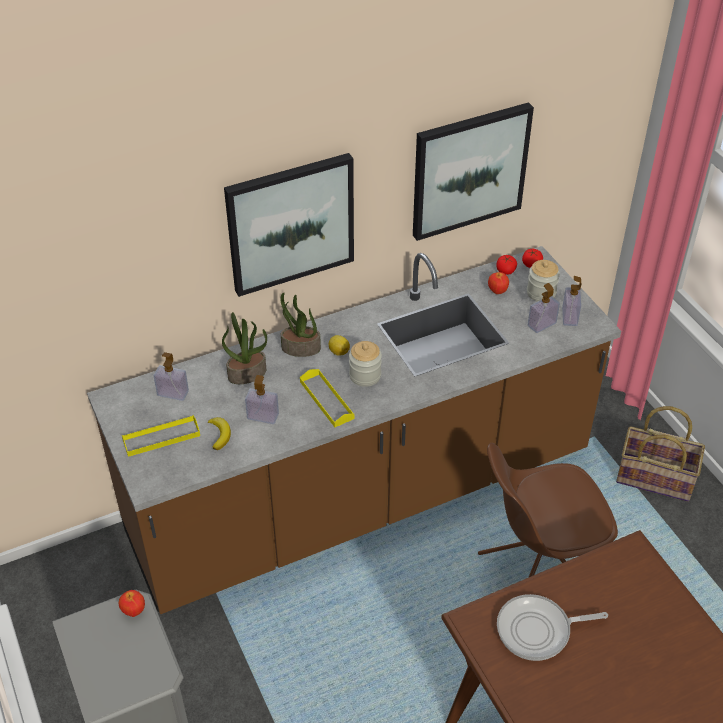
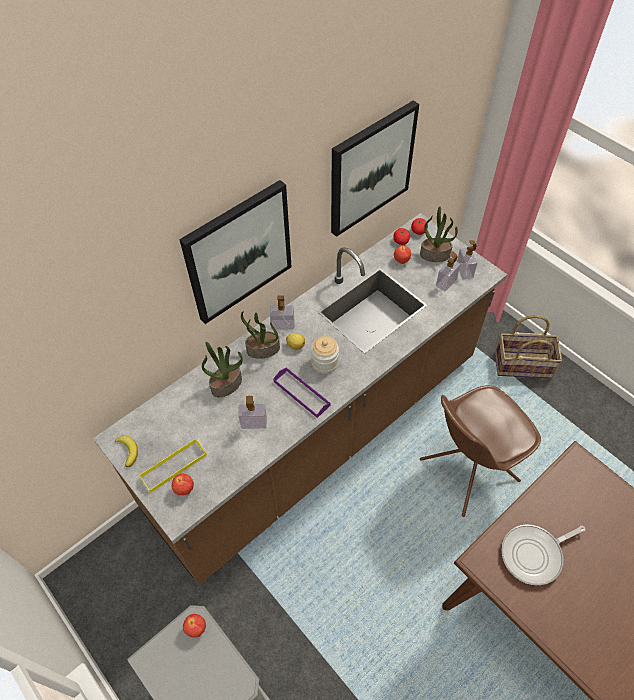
camera: 15 degrees left, 10 degrees up
(165, 462) = (184, 489): none -> apple
(173, 393) = (169, 419): soap dispenser -> soap dispenser (282, 325)
(219, 434) = (223, 450): banana -> banana (128, 450)
(326, 400) = (301, 393): yellow tray -> purple tray
(541, 293) = (435, 254): jar -> potted plant

